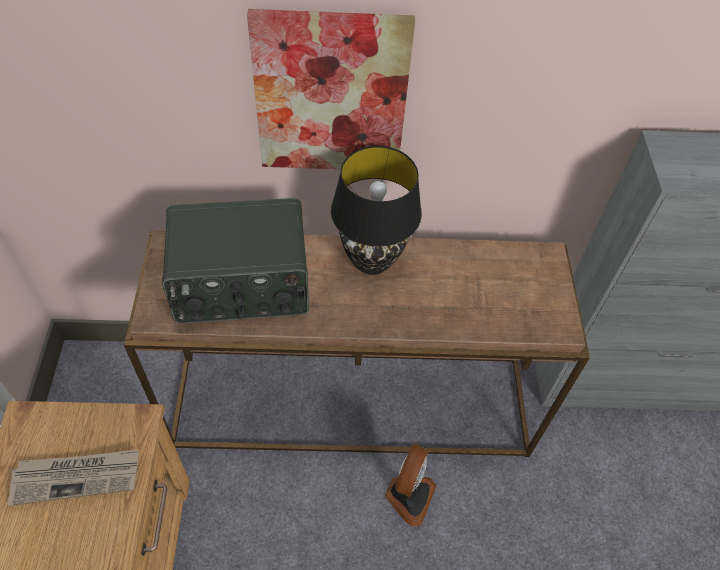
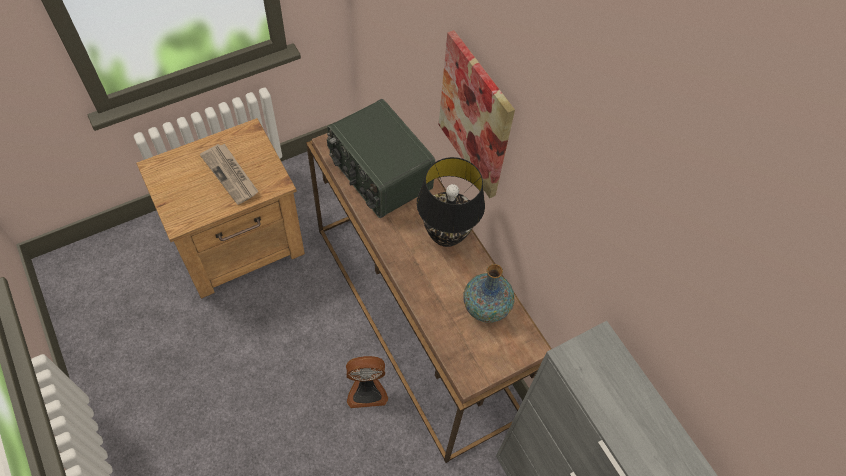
camera: 60 degrees right, 5 degrees up
(483, 269) = (486, 306): none -> vase

